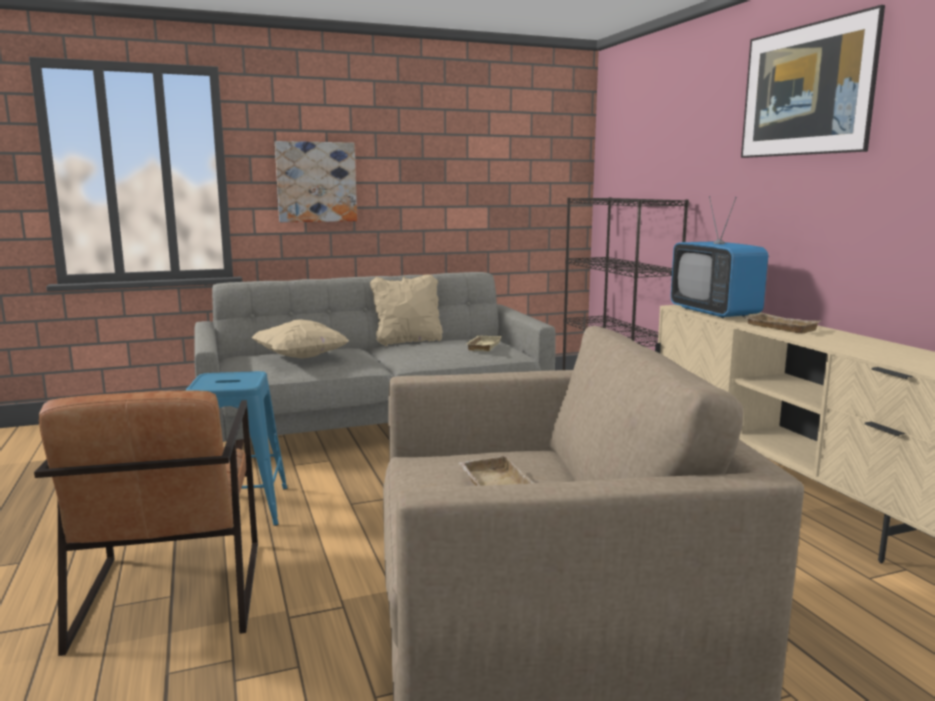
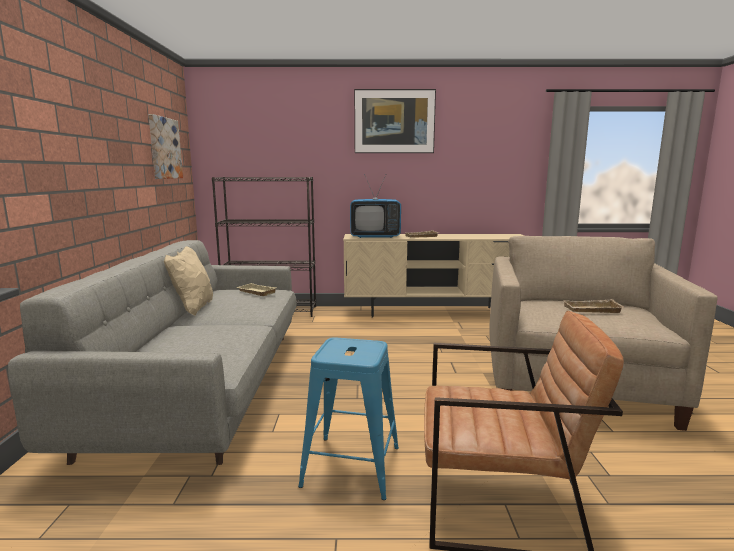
camera: 70 degrees left, 0 degrees up
(301, 358) = (198, 342): beige pillow -> none
(316, 182) = (57, 162): picture -> picture (164, 148)

